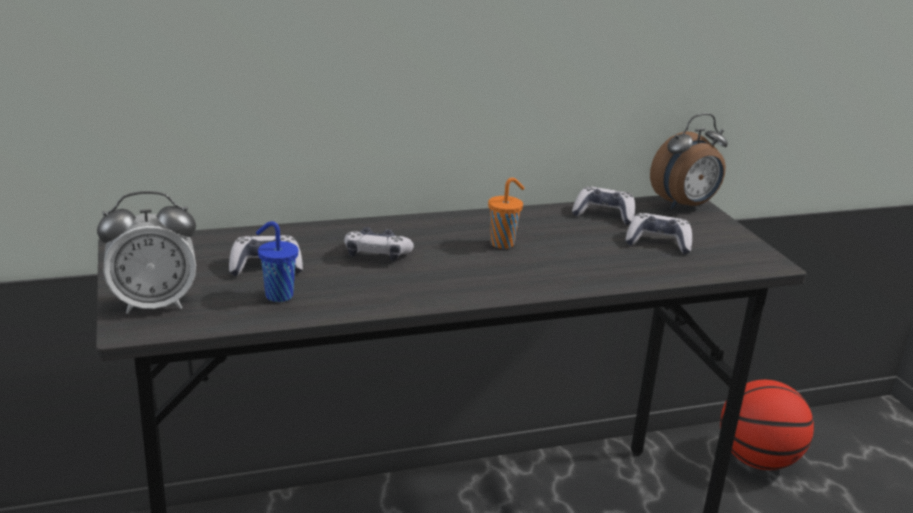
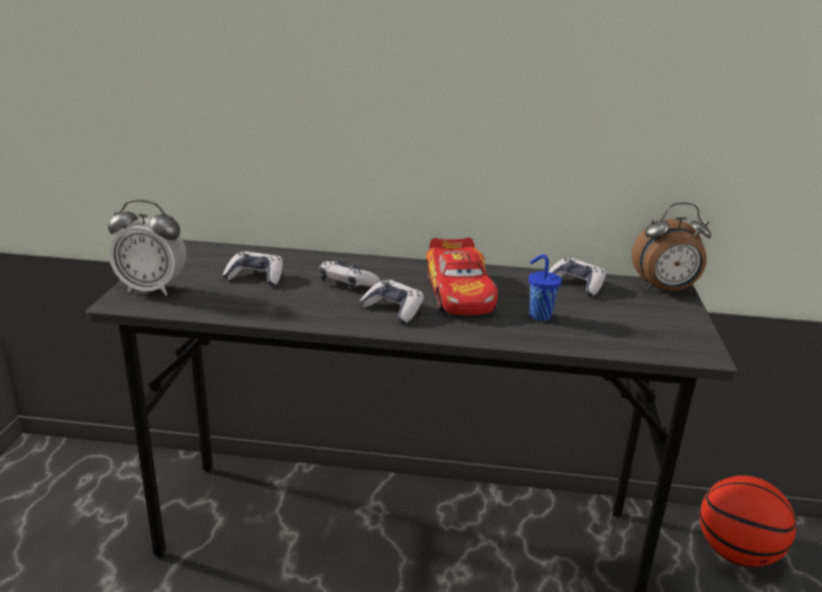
camera: 25 degrees right, 0 degrees up
(277, 295) = (241, 299): blue cup -> blue cup (538, 315)
(503, 243) = (460, 293): orange cup -> toy car
(658, 243) = (604, 316): game controller -> game controller (393, 309)

